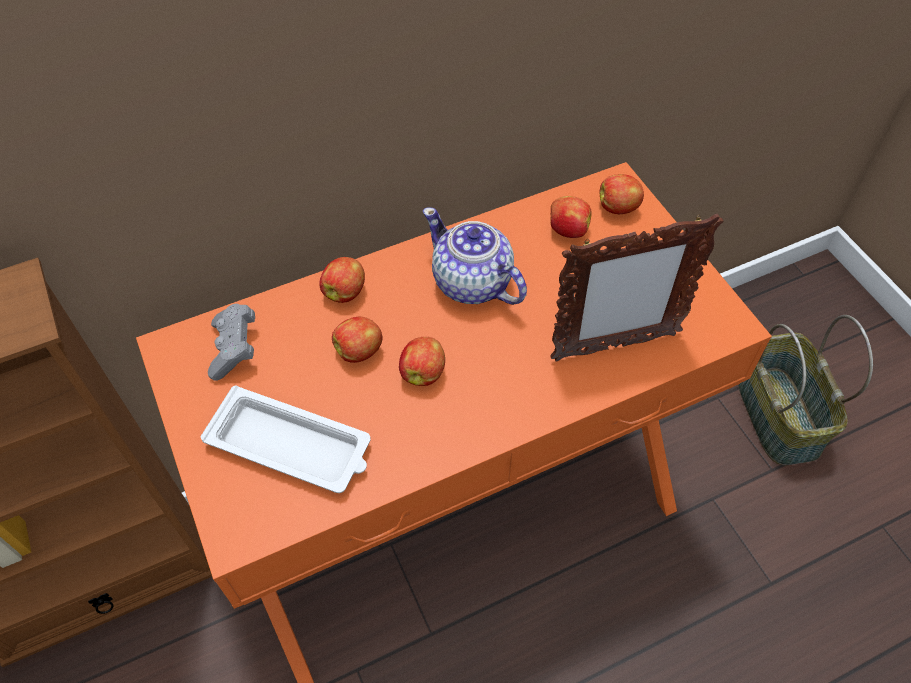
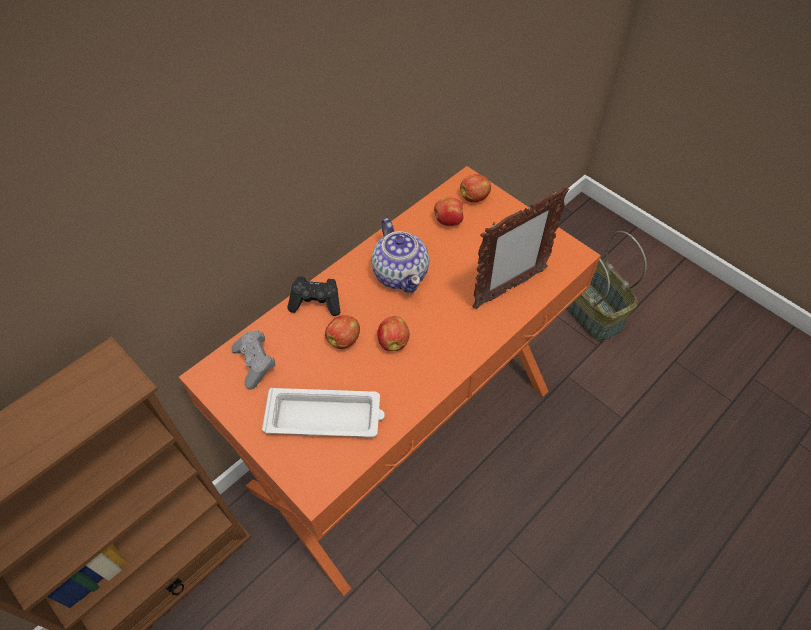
camera: 20 degrees left, 0 degrees up
(345, 292) = (316, 302): apple -> black game controller
(472, 283) = (400, 273): teapot -> teapot turned 135 degrees counterclockwise

